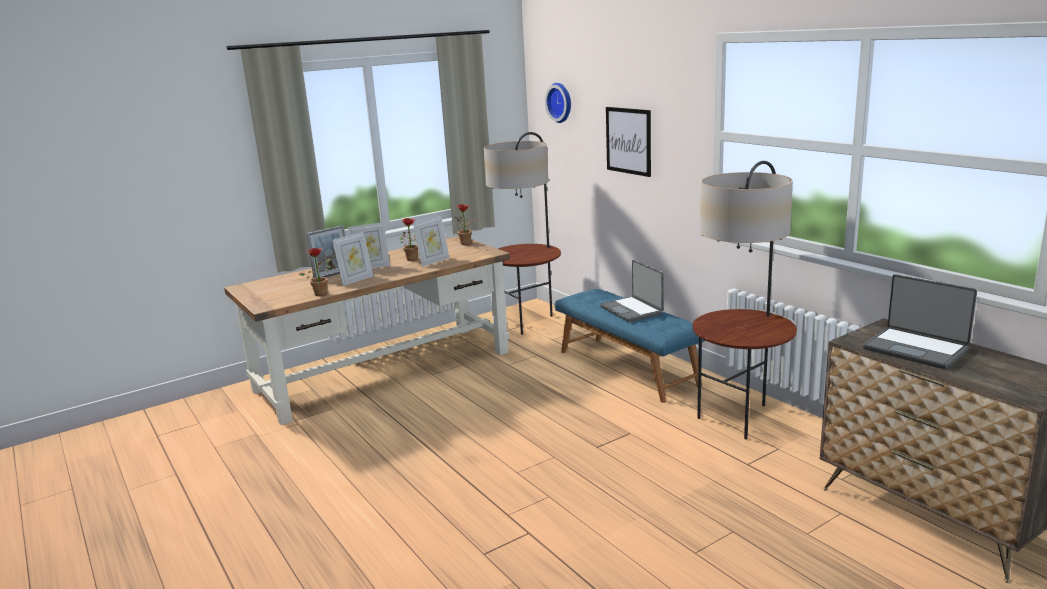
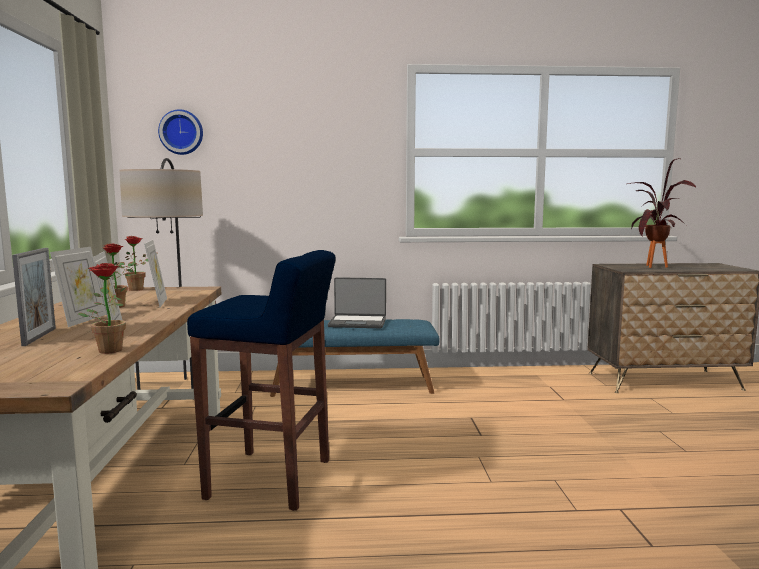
camera: 60 degrees left, 10 degrees down
(440, 403) = (271, 479): none -> blue stool
(628, 141) = (294, 166): picture -> none
(740, 418) = (492, 382): floor lamp -> none
(916, 349) = (653, 267): laptop -> potted plant

